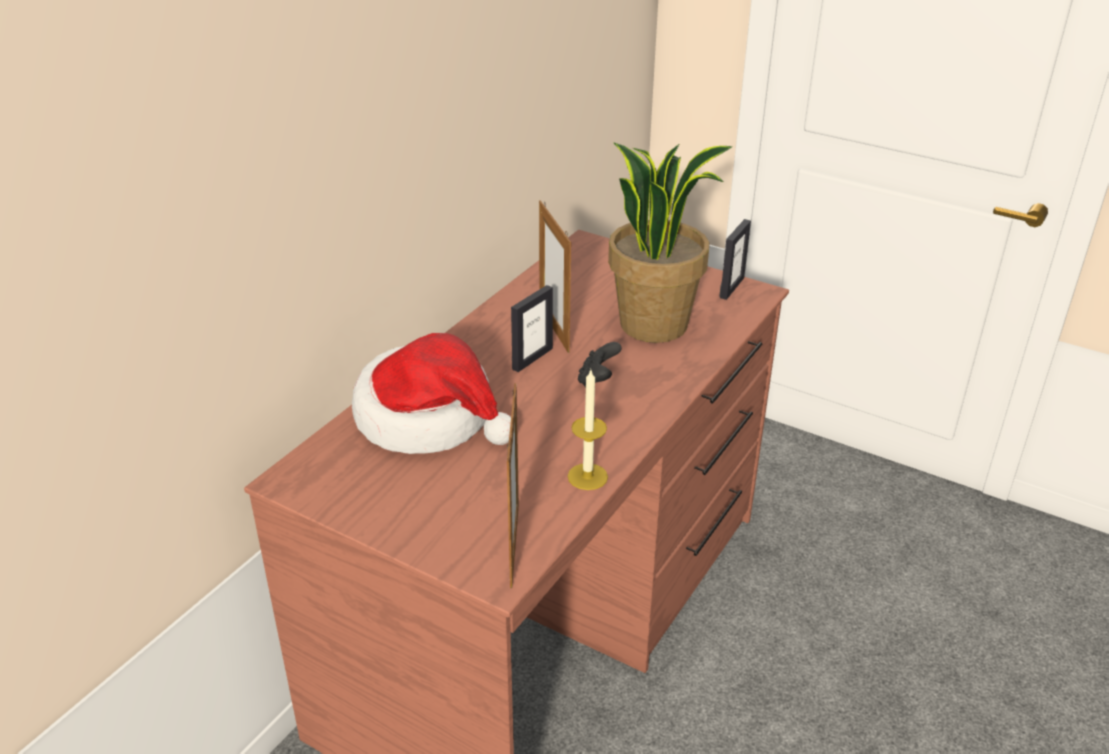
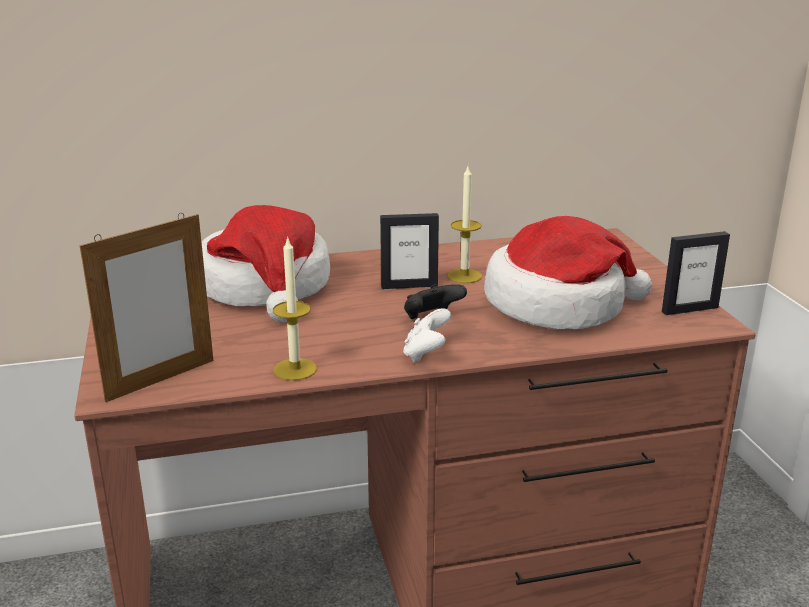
camera: 45 degrees right, 10 degrees down
(554, 329) = (464, 276): picture frame -> candle
(645, 412) = (426, 354): none -> white game controller
(654, 324) = (558, 305): potted plant -> hat

